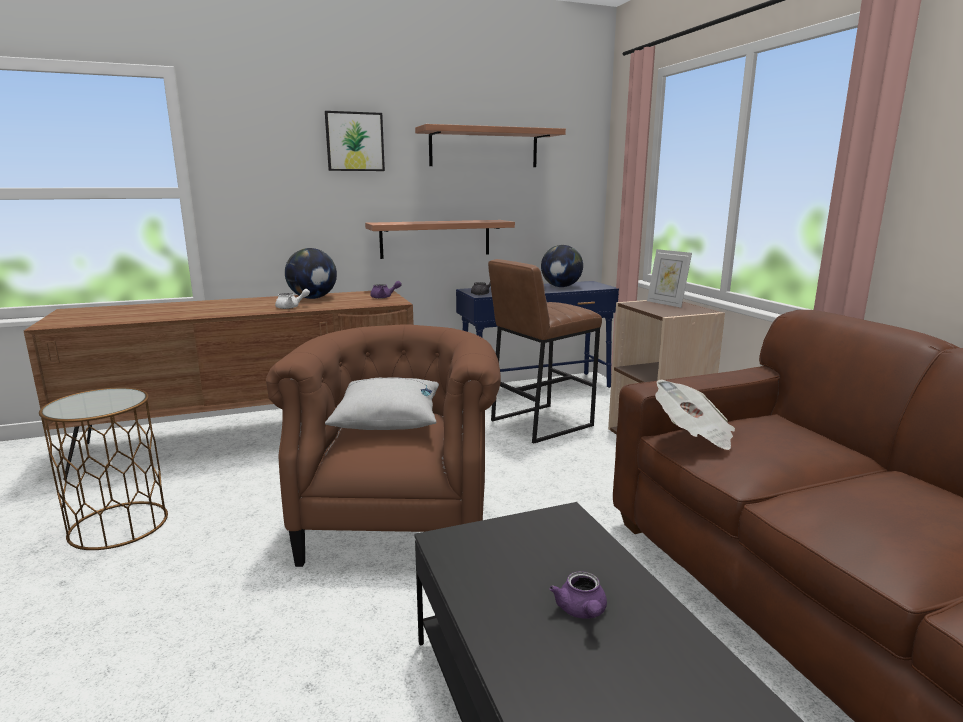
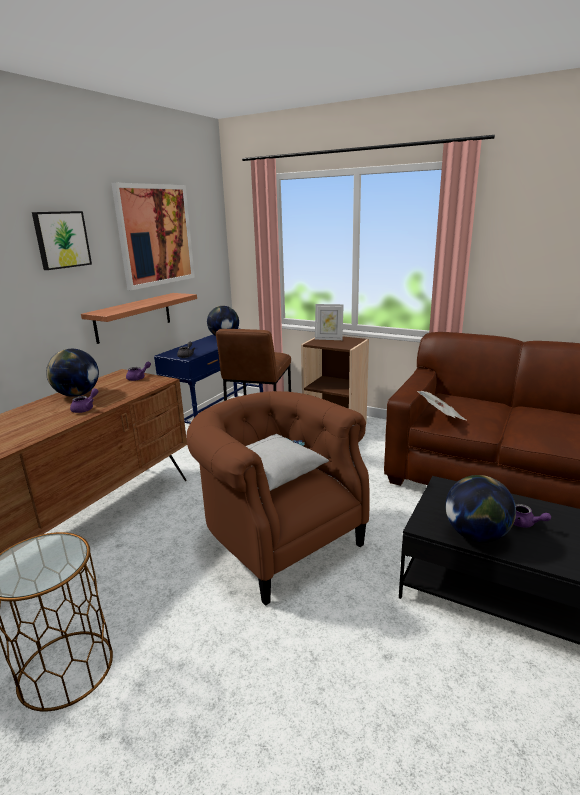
camera: 40 degrees left, 5 degrees up
(291, 307) = (86, 409): white teapot -> purple teapot
(484, 148) = (155, 235): shelf -> picture
(484, 584) = (476, 535): none -> globe

